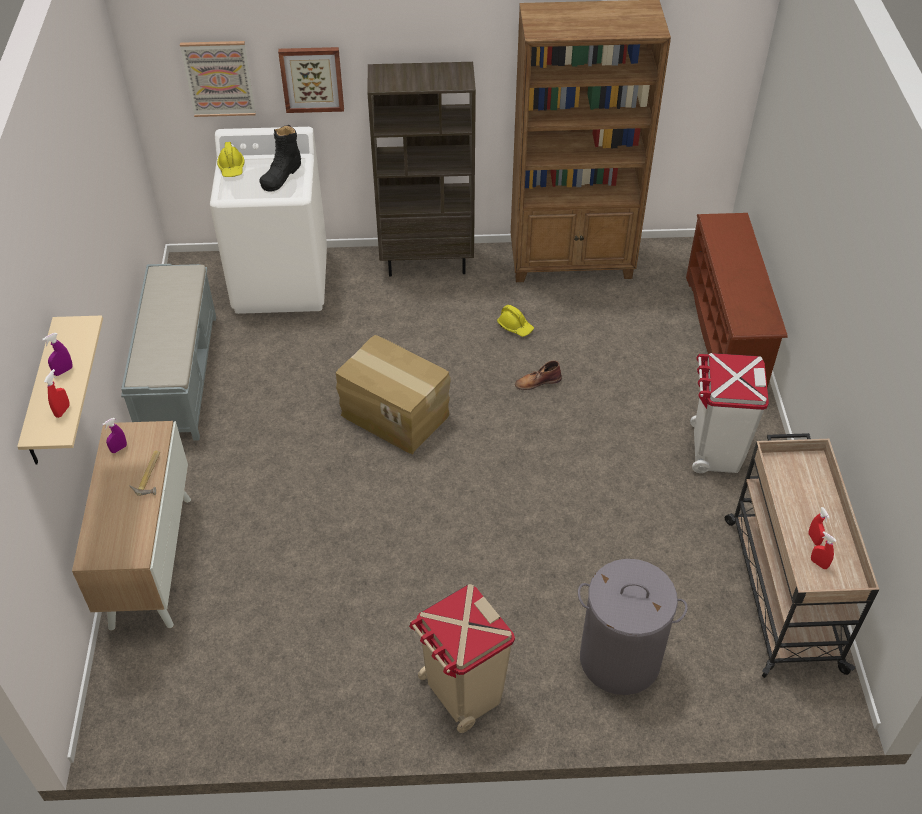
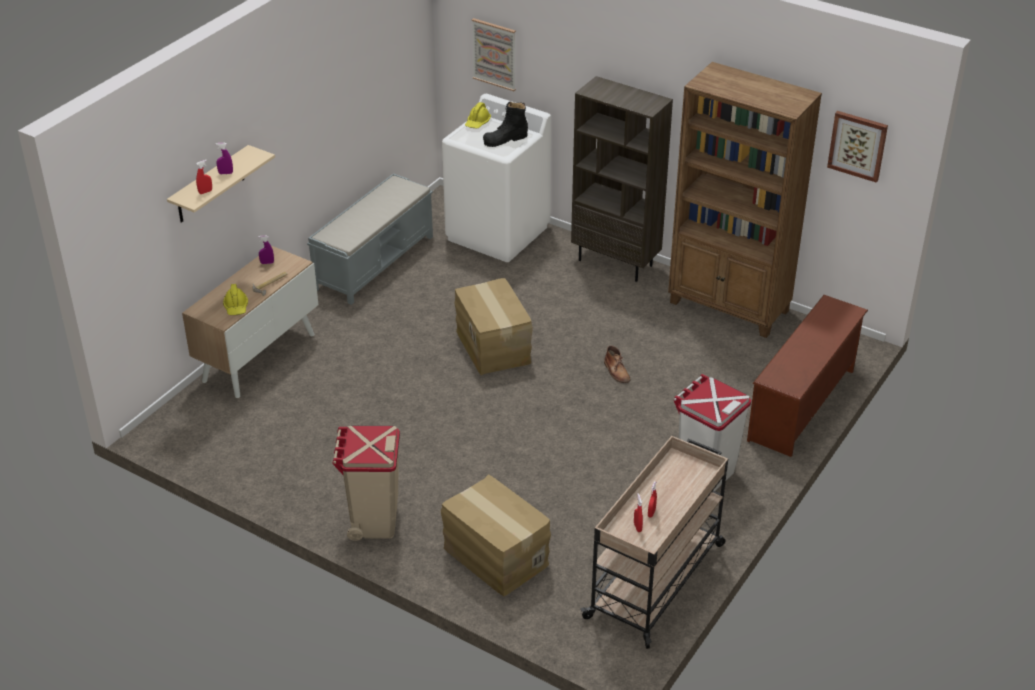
camera: 35 degrees right, 10 degrees down
(312, 79) = (557, 75): picture -> picture (858, 145)
(515, 326) = (638, 330): yellow hard hat -> yellow hard hat (236, 307)
(537, 382) = (616, 371): brown boot -> brown boot turned 135 degrees counterclockwise
(619, 659) = (495, 556): grey laundry basket -> cardboard box

